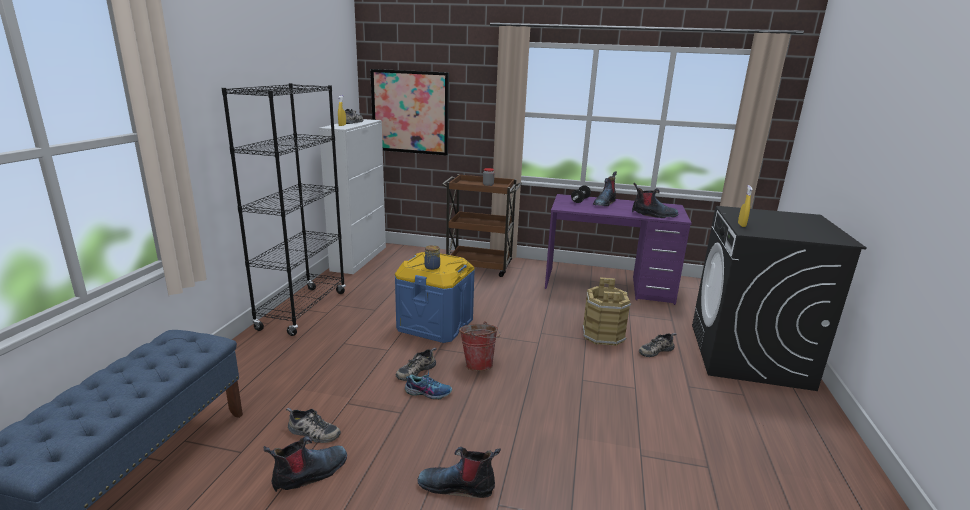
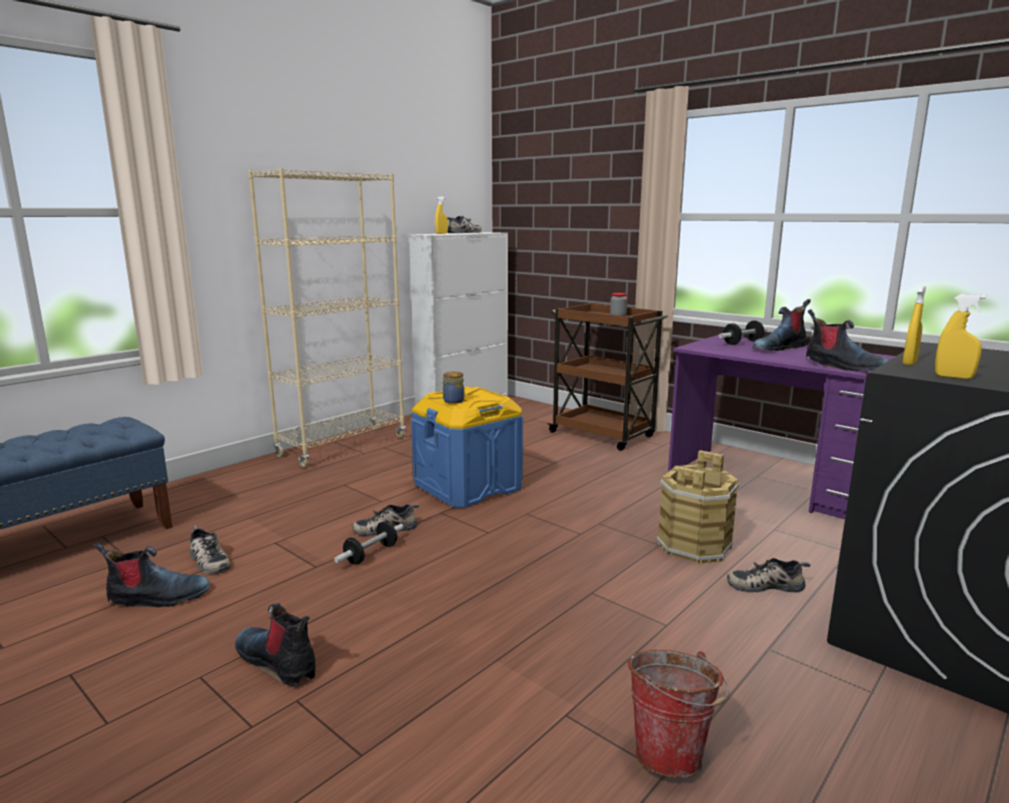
camera: 30 degrees right, 5 degrees down
(303, 310) = (342, 447): black bookcase -> beige bookcase
(410, 112) = (544, 222): picture -> none
(428, 392) = (371, 554): shoe -> dumbbell
(478, 364) = (468, 540): bucket -> bucket (671, 752)
(772, 234) = (953, 377): none -> yellow spray bottle

